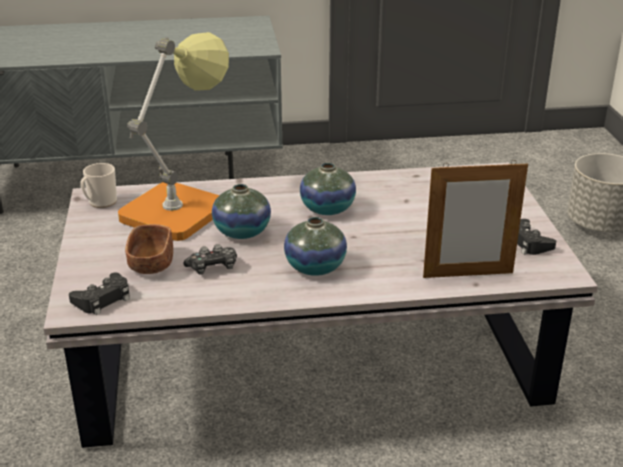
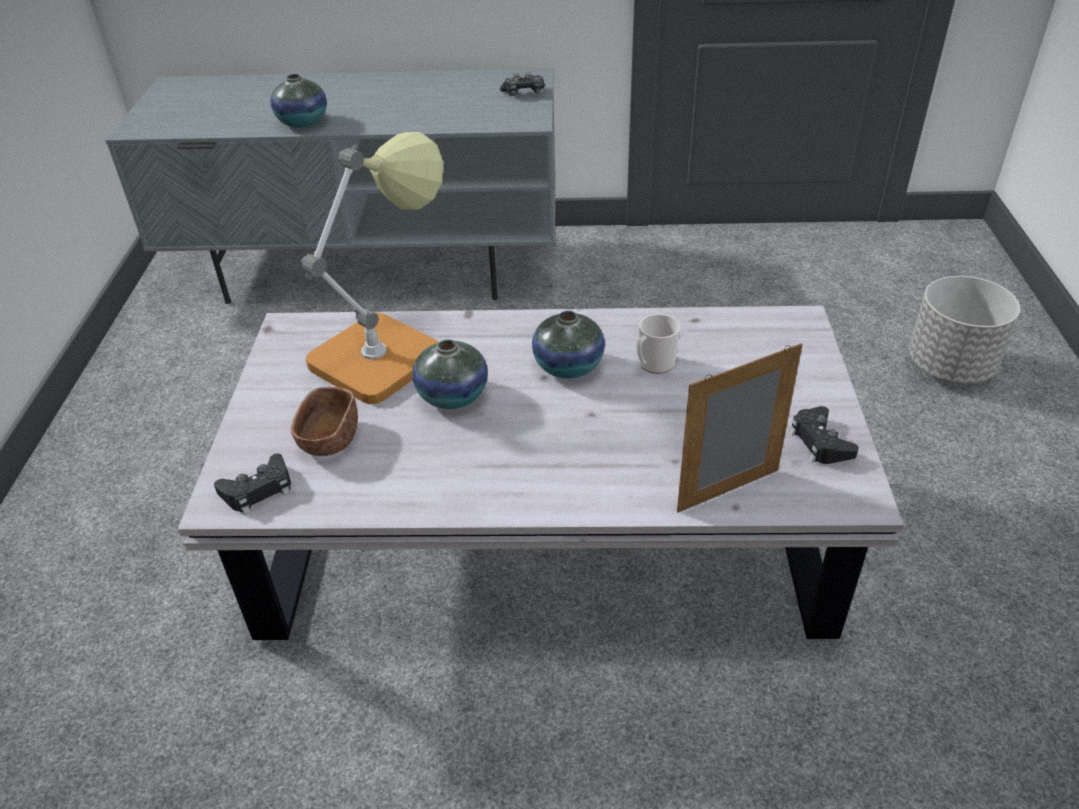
camera: 10 degrees right, 10 degrees up
(100, 202) = (292, 337): mug -> mug (653, 365)
(213, 267) = (403, 450): game controller -> game controller (523, 93)
(315, 267) = (531, 460): vase -> vase (303, 122)
(468, 275) = (728, 490): picture frame -> picture frame turned 150 degrees clockwise

